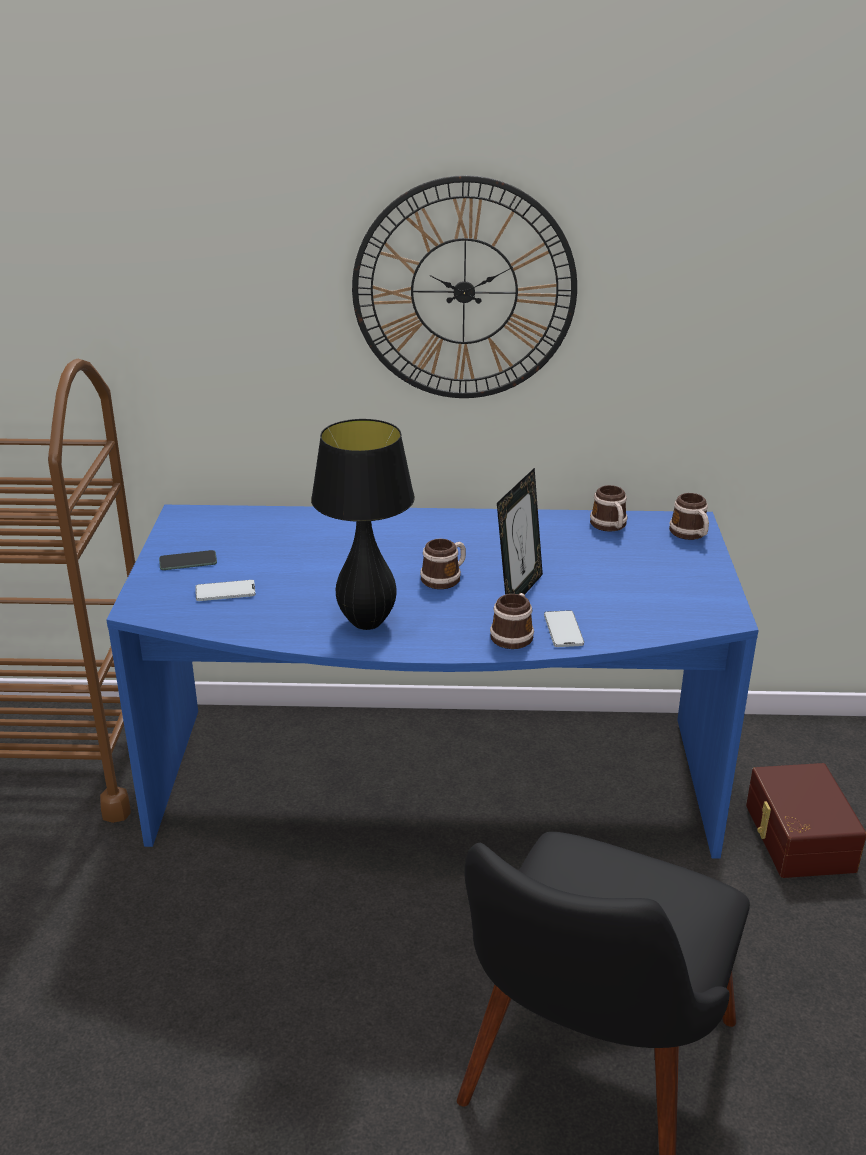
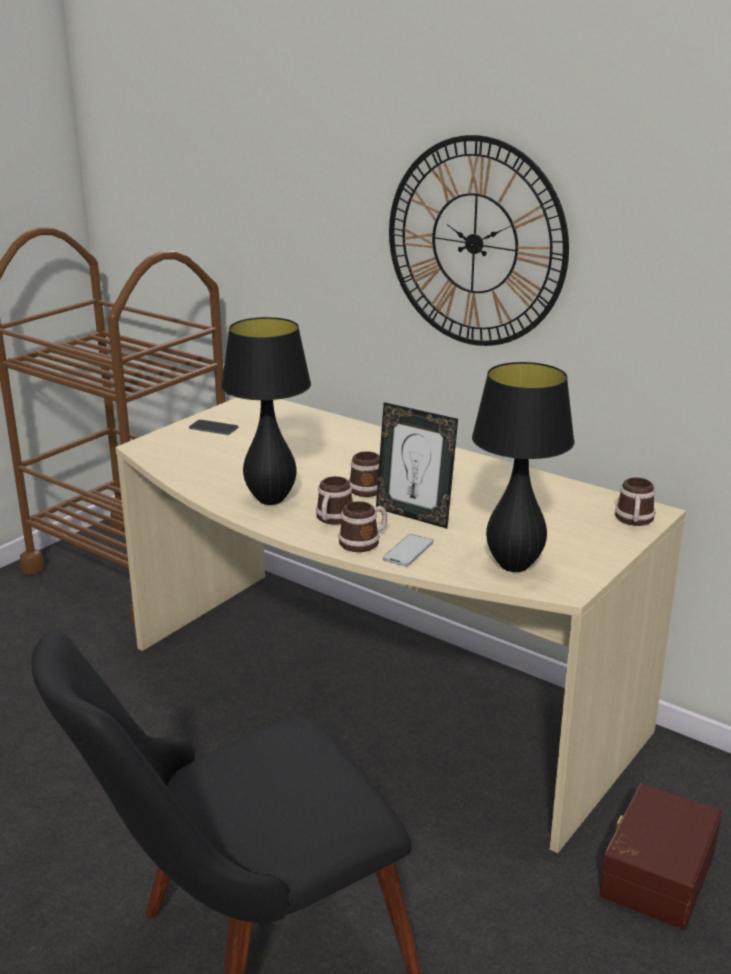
camera: 35 degrees right, 5 degrees down
(225, 592) = (208, 453): phone -> none
(433, 790) = (371, 695): blue desk -> beige desk
(518, 592) = (414, 515): picture frame -> picture frame turned 60 degrees clockwise
(610, 526) = (567, 494): mug -> mug (333, 519)
(662, 610) = (514, 565): none -> black table lamp

